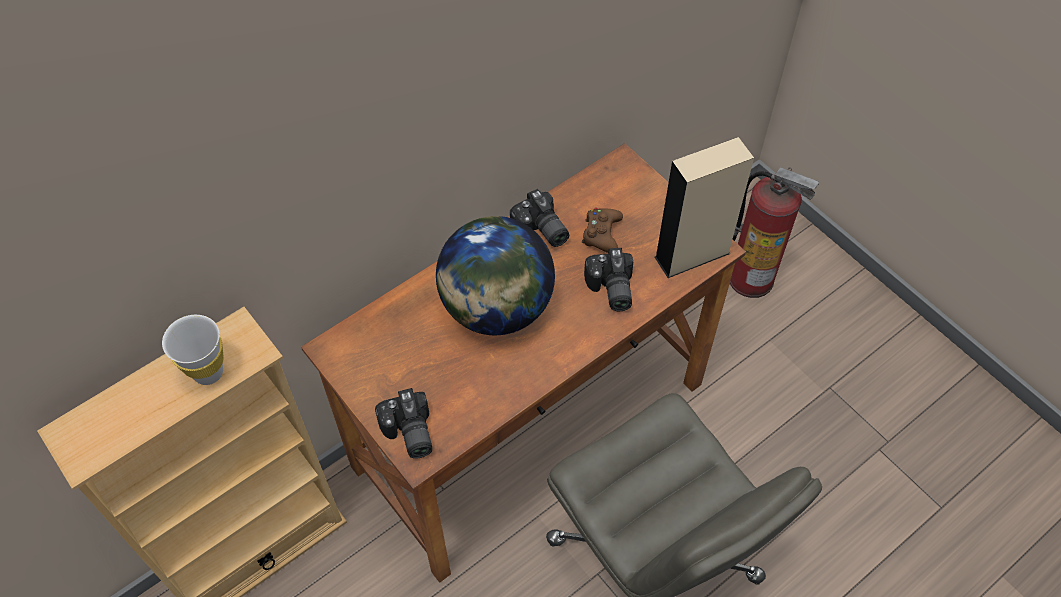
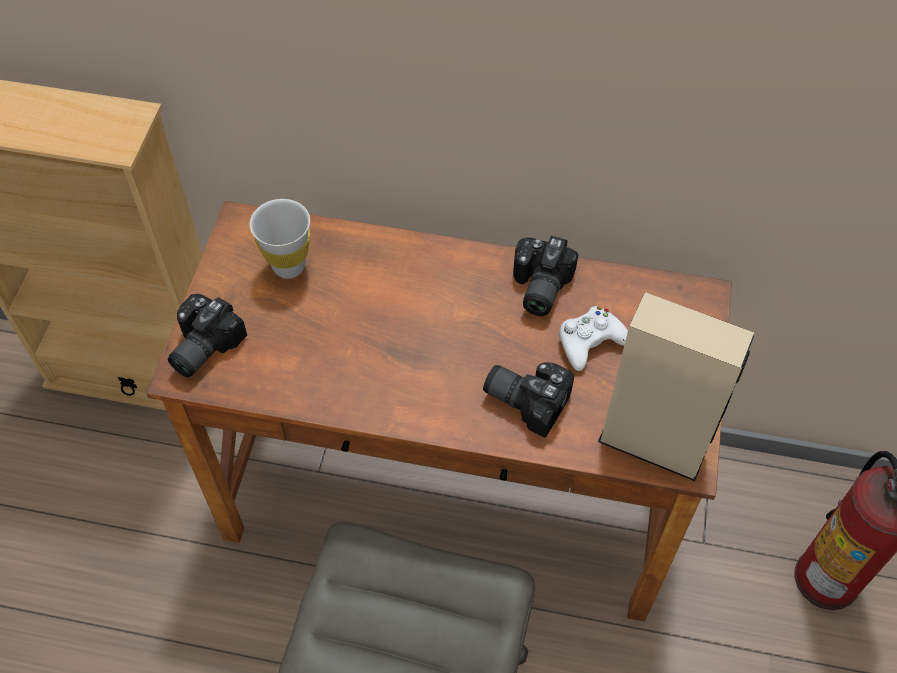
camera: 50 degrees right, 0 degrees up
(208, 372) = (67, 129): white cup -> white cup (289, 266)
(496, 308) = (407, 316): globe -> none
(601, 234) = (590, 342): brown game controller -> white game controller
(609, 290) = (527, 398): camera -> camera turned 75 degrees clockwise

